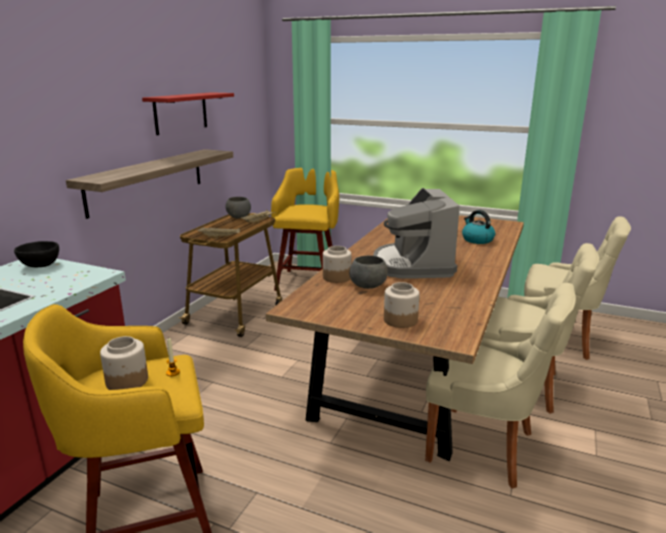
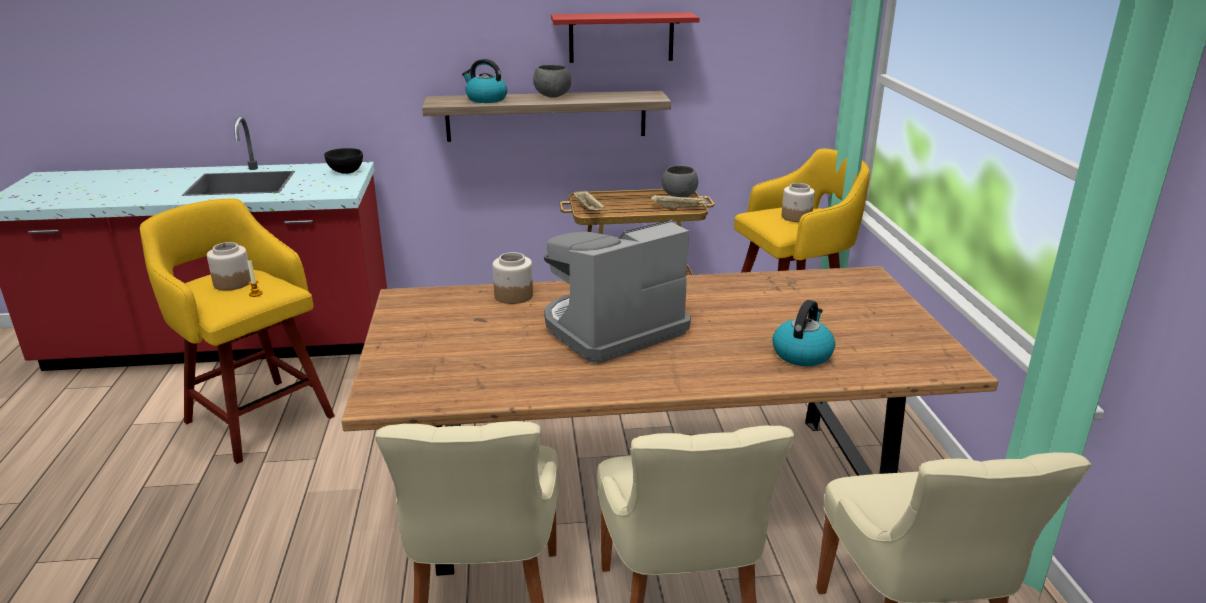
camera: 60 degrees right, 5 degrees up
(125, 171) = (486, 99): none -> kettle
(368, 287) = (500, 319): grey bowl -> grey bowl (552, 96)
(401, 320) = (411, 359): jar -> jar (796, 217)

